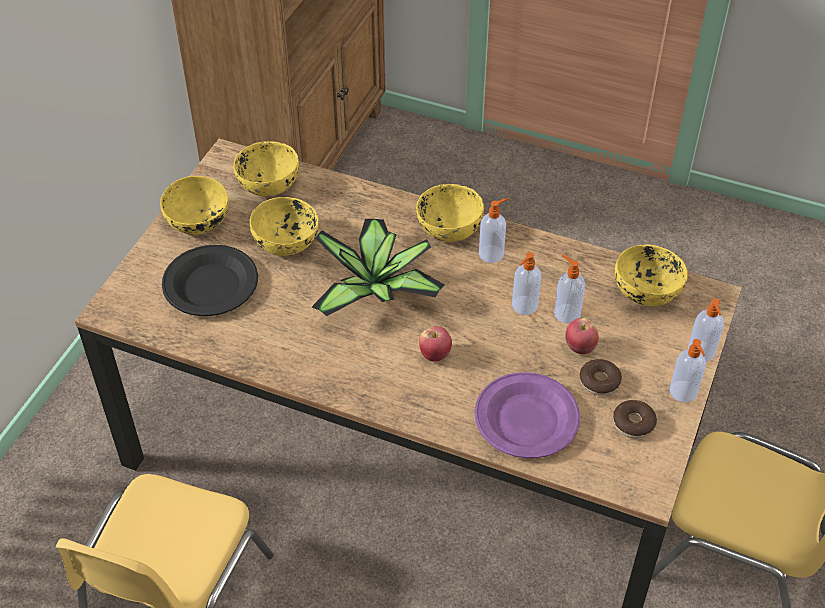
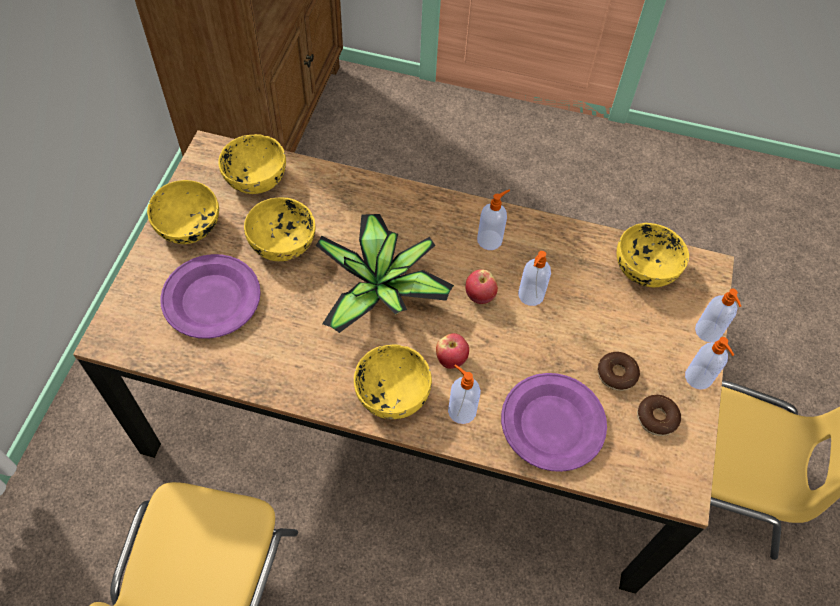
camera: 10 degrees left, 10 degrees up
(210, 285) = (211, 299): black plate -> purple plate
(449, 227) = (443, 213): yellow bowl -> yellow bowl (392, 392)
(566, 313) = (572, 300): soap dispenser -> soap dispenser (461, 410)
(580, 347) = (592, 337): apple -> apple (479, 296)

